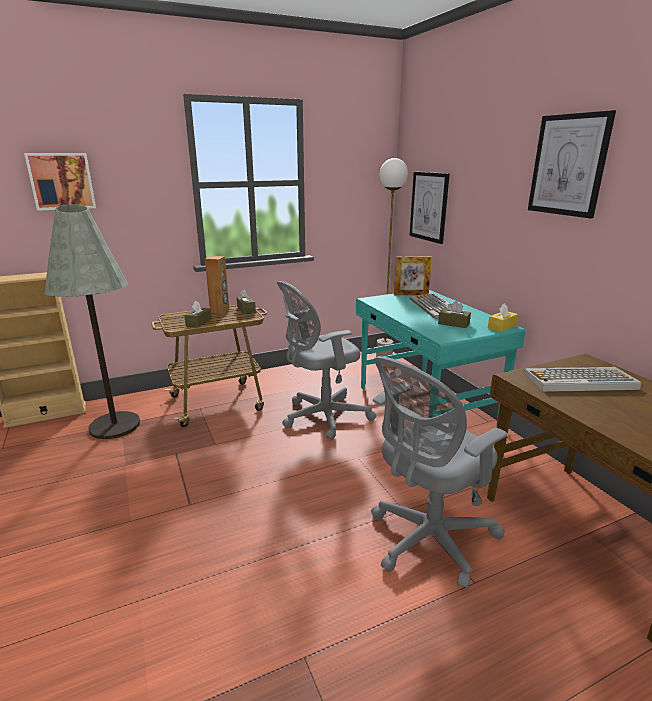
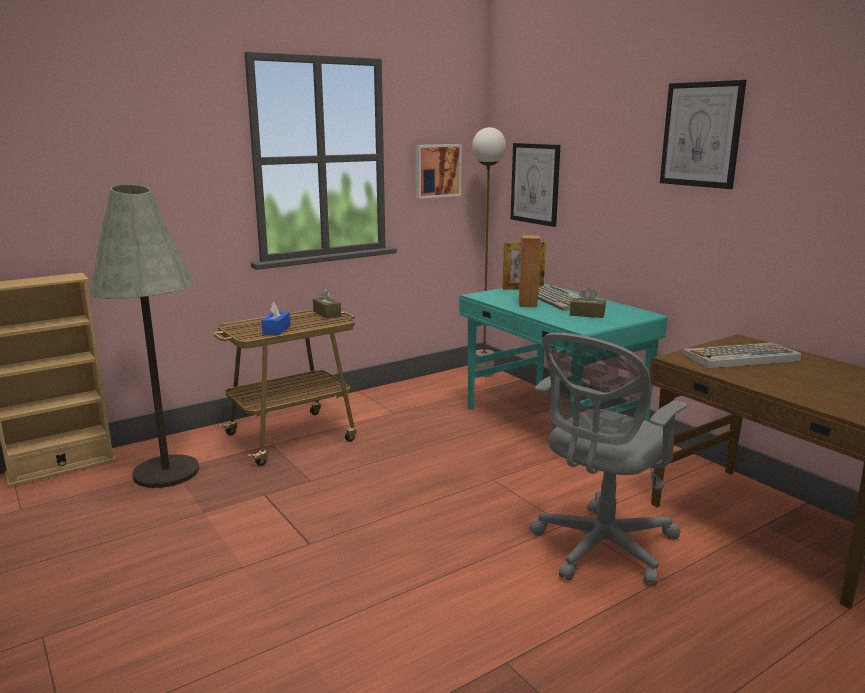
camera: 10 degrees left, 5 degrees down
(61, 181) = (95, 157): picture -> picture (437, 170)
(198, 322) = (276, 330): brown tissue box -> blue tissue box
(220, 311) = (294, 317): brown speaker -> brown speaker (528, 304)
(322, 417) = (433, 442): grey office chair -> none
(502, 327) = (641, 315): yellow tissue box -> none

